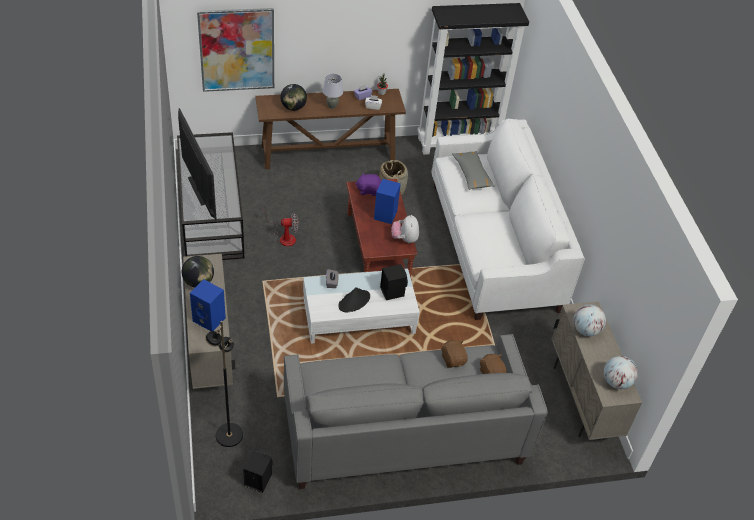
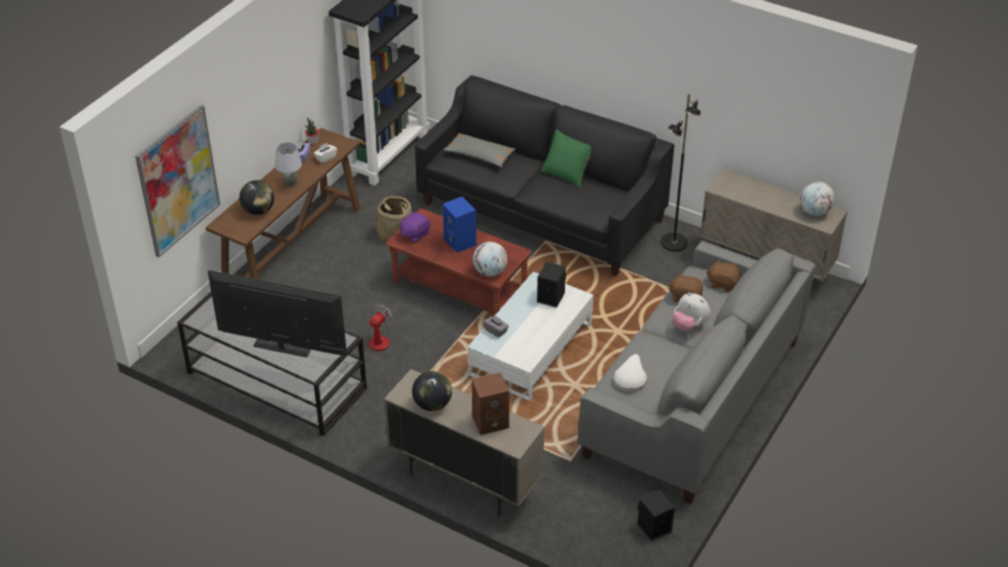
camera: 45 degrees left, 5 degrees down
(210, 319) = (491, 421): blue speaker -> brown speaker
(228, 435) = (582, 521): black floor lamp -> black floor lamp (673, 243)
(338, 374) = (630, 378): none -> white hat
(354, 301) = (535, 329): black hat -> none
(404, 239) = (505, 247): plush toy -> plush toy (689, 325)
(493, 245) = (541, 211): white sofa -> black sofa
(508, 226) = (567, 172): none -> green pillow
(585, 330) = (745, 194): globe -> globe (490, 272)

